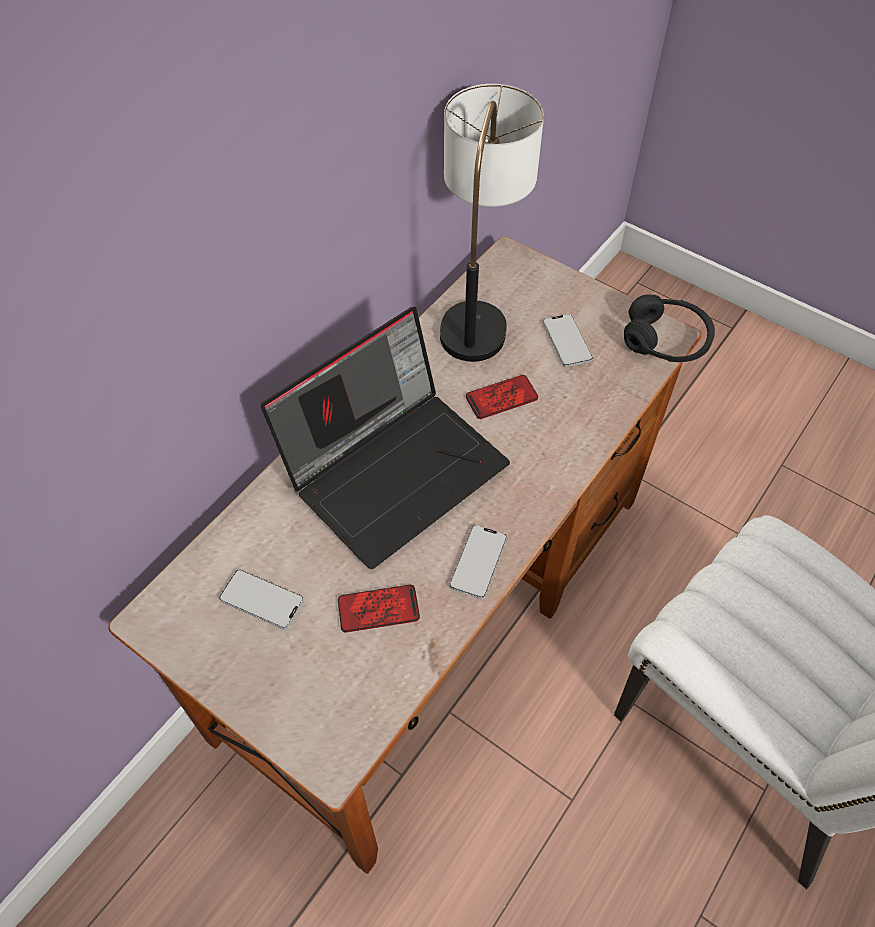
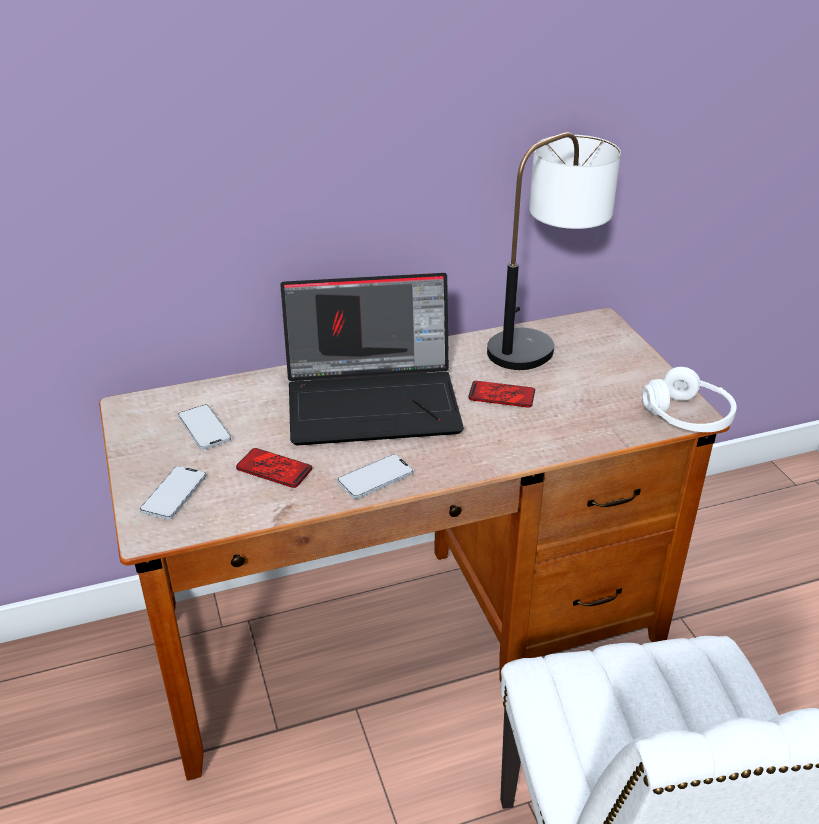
camera: 35 degrees right, 20 degrees down
(567, 341) = (595, 384): phone -> phone (174, 494)
(665, 340) = (687, 416): black headphones -> white headphones

